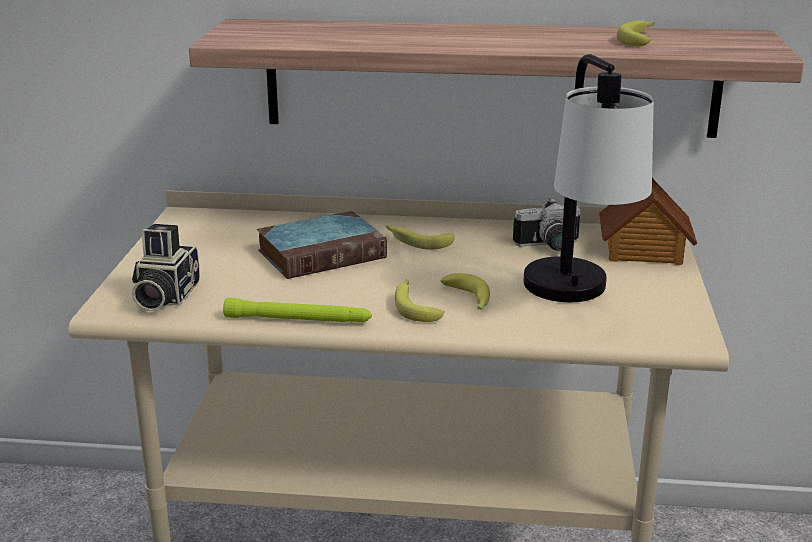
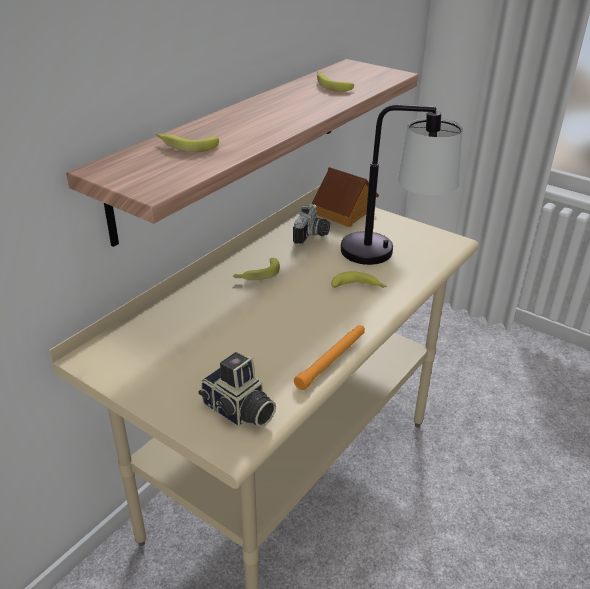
camera: 60 degrees left, 10 degrees up
(298, 320) = (332, 359): green flashlight -> orange flashlight
(323, 253) = (236, 316): book -> none
(415, 306) = (350, 308): banana -> banana (185, 146)

